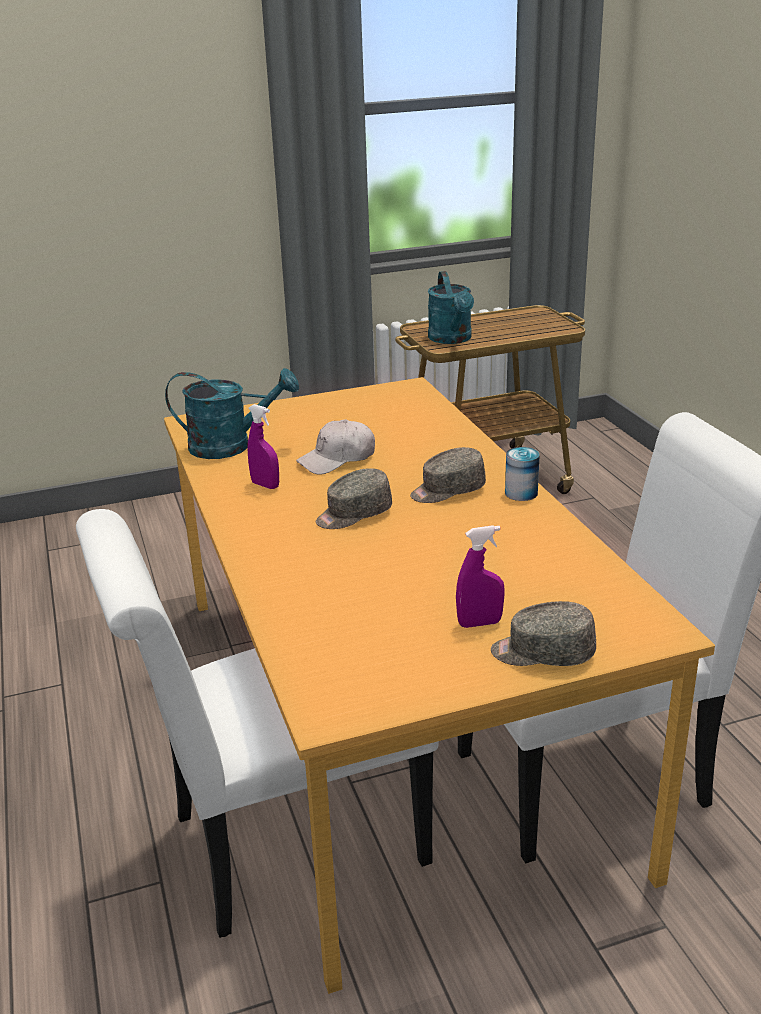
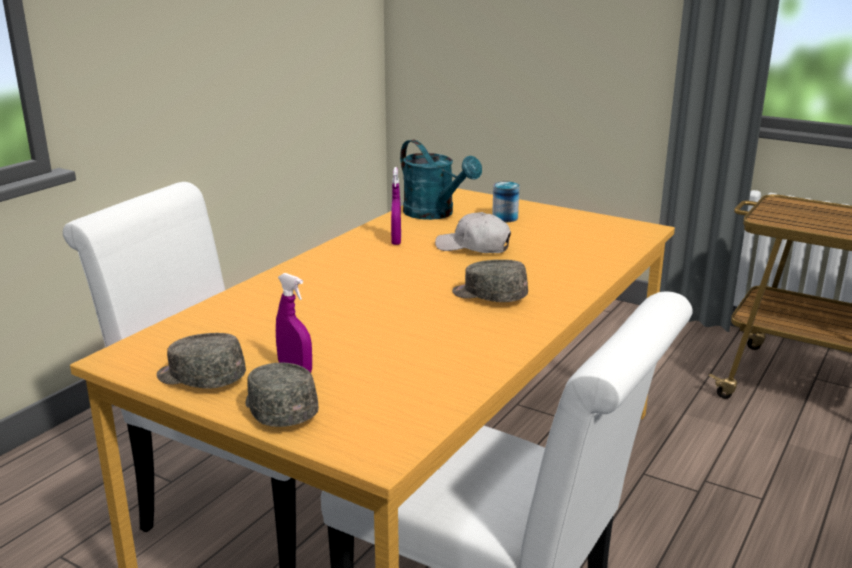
camera: 50 degrees right, 5 degrees down
(353, 514) = (397, 279): grey cap -> grey cap (200, 378)
(452, 339) = (791, 218): turquoise watering can -> none
(521, 493) = (534, 323): can -> can (505, 218)

